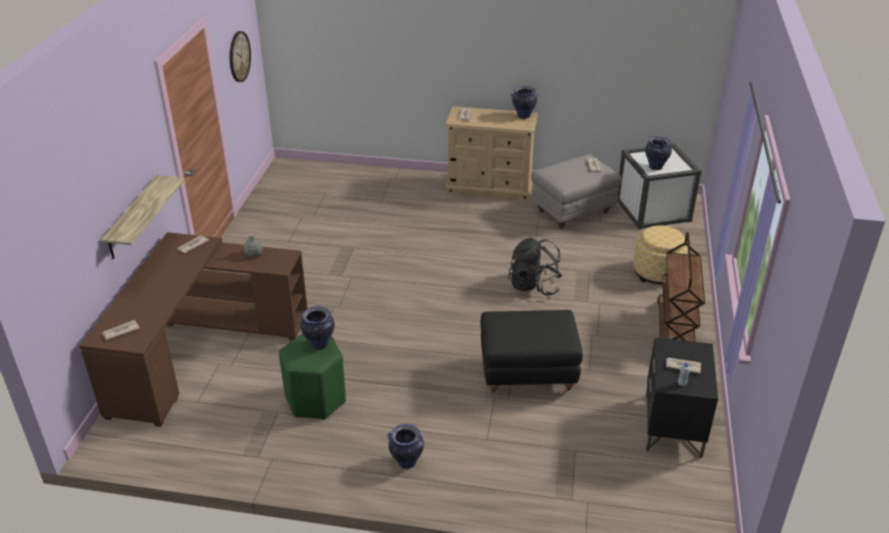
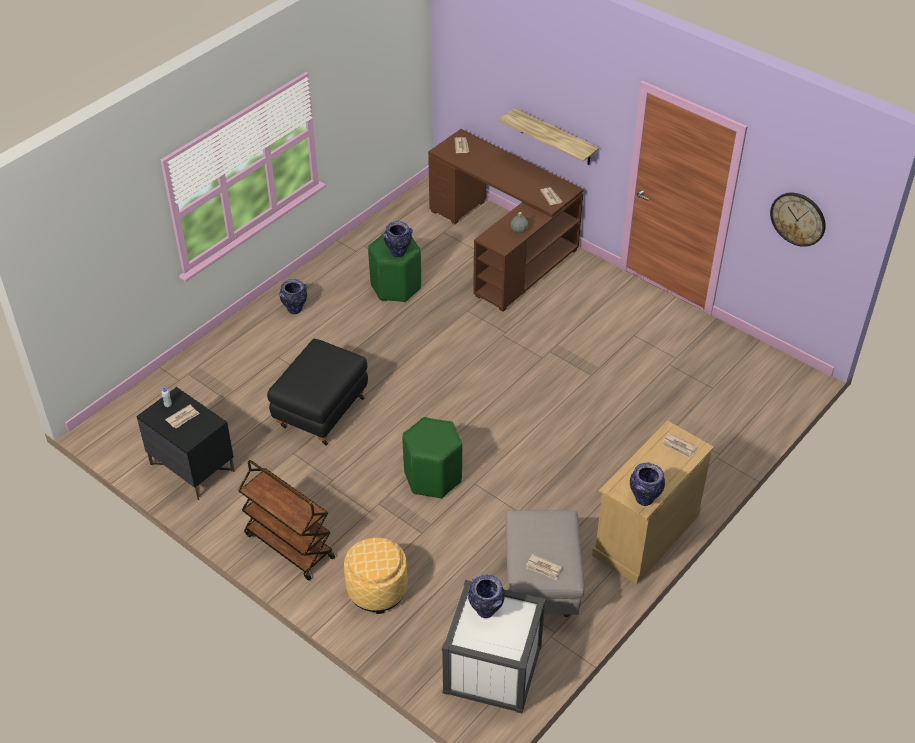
camera: 120 degrees right, 10 degrees up
(534, 285) = (432, 477): black backpack -> green stool

